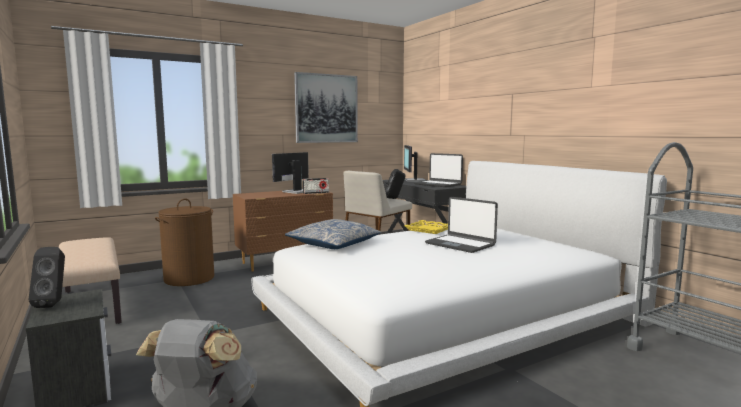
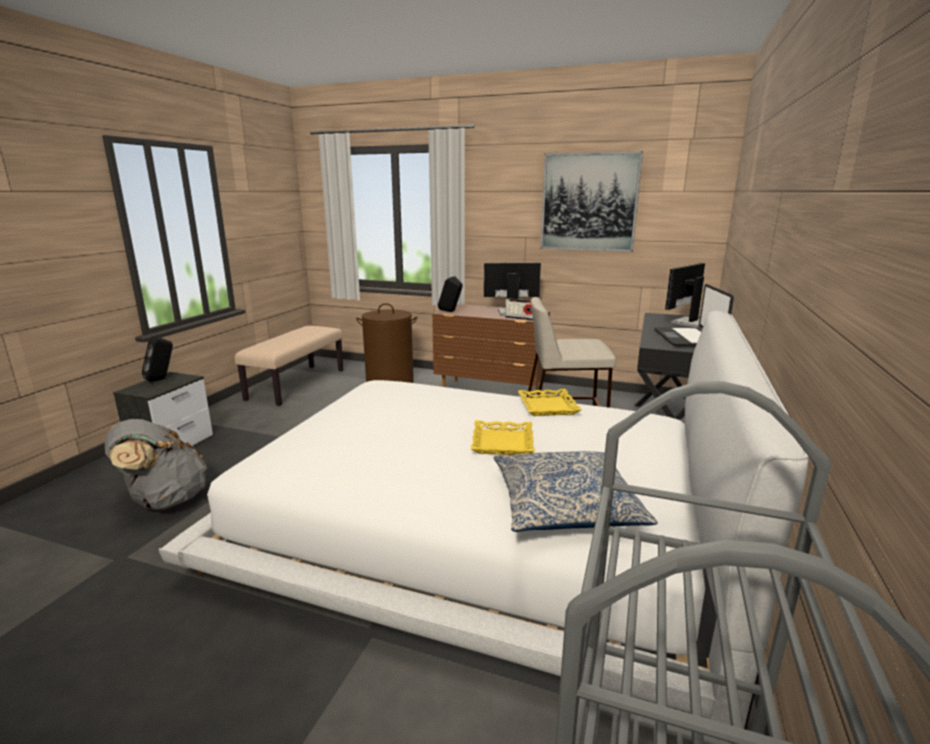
camera: 50 degrees right, 10 degrees up
(334, 244) = (404, 390): pillow -> pillow (566, 505)
(395, 198) = (598, 347): black speaker -> black speaker (451, 312)
(460, 244) = (503, 443): laptop -> yellow tray

